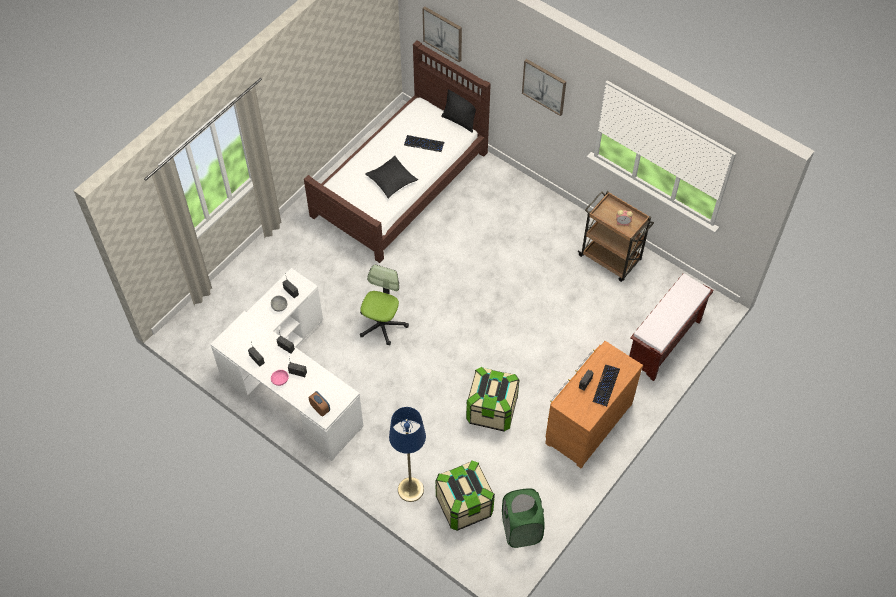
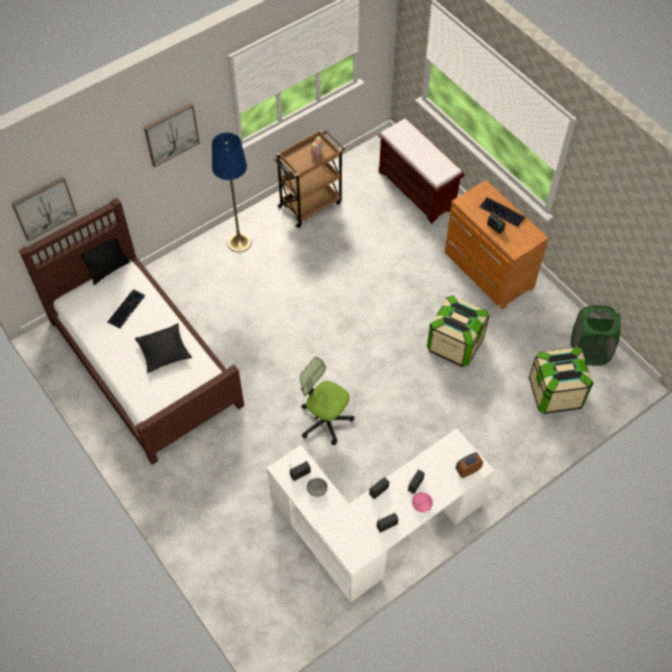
camera: 75 degrees left, 0 degrees up
(410, 489) = (529, 436): blue floor lamp -> blue floor lamp (239, 242)

